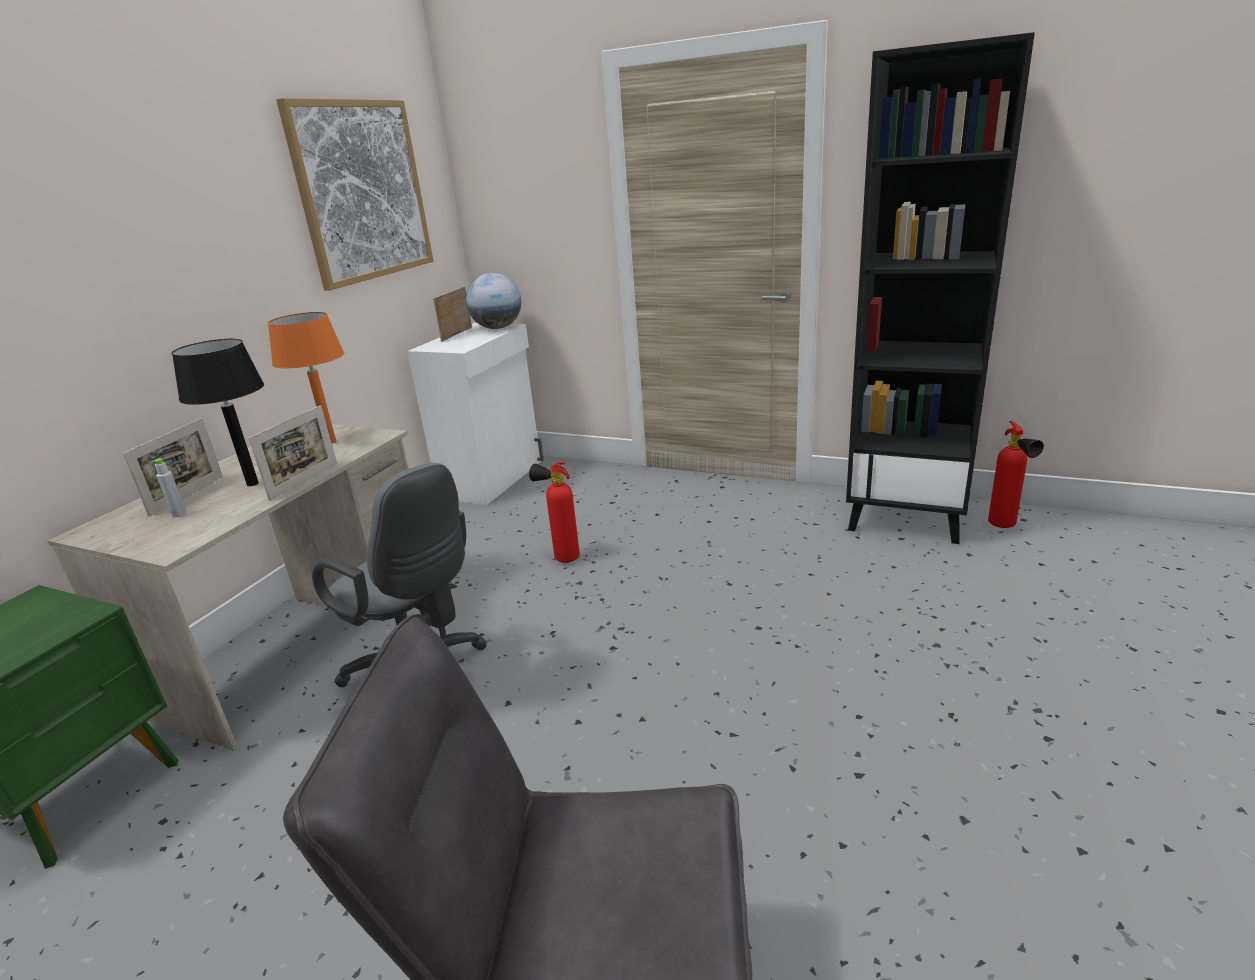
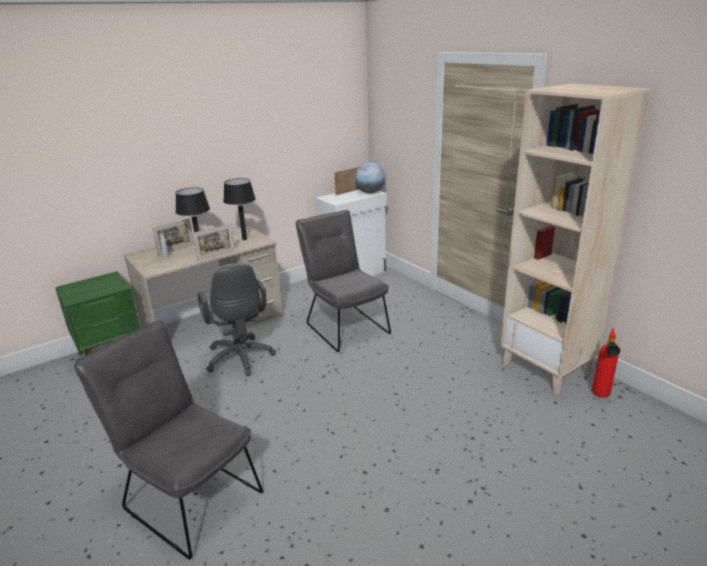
camera: 30 degrees right, 0 degrees up
(331, 441) = (244, 239): orange table lamp -> black table lamp
(362, 191) = (304, 115): picture -> none
(562, 558) = (344, 326): fire extinguisher -> grey chair
(906, 517) = (546, 368): black bookcase -> beige bookcase

